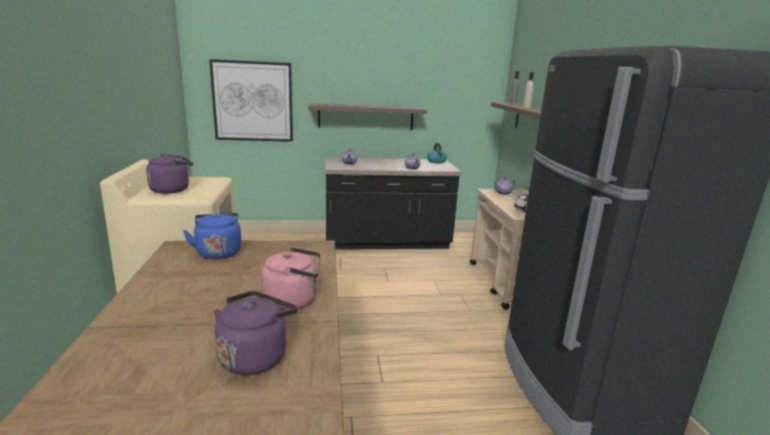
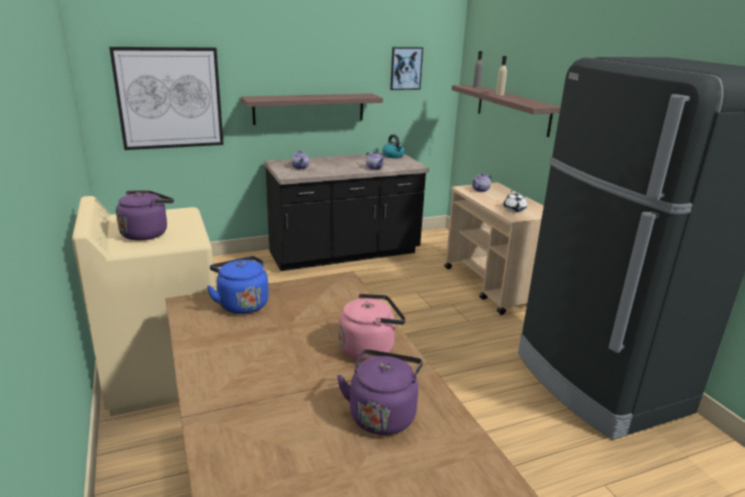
camera: 15 degrees left, 5 degrees up
(453, 87) = (405, 68): none -> picture

